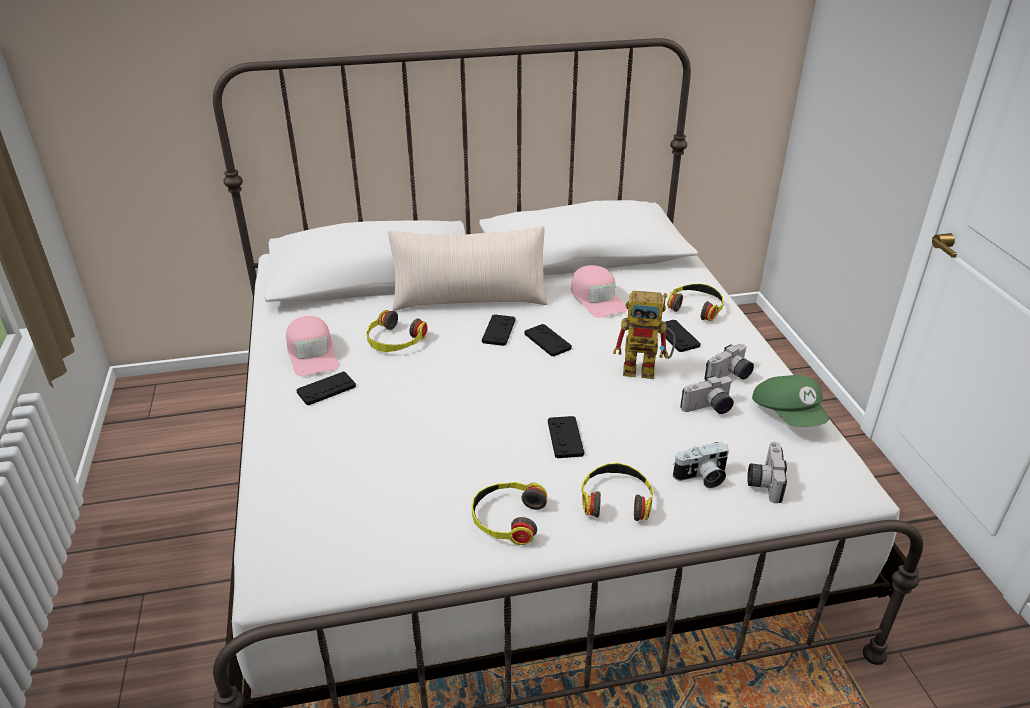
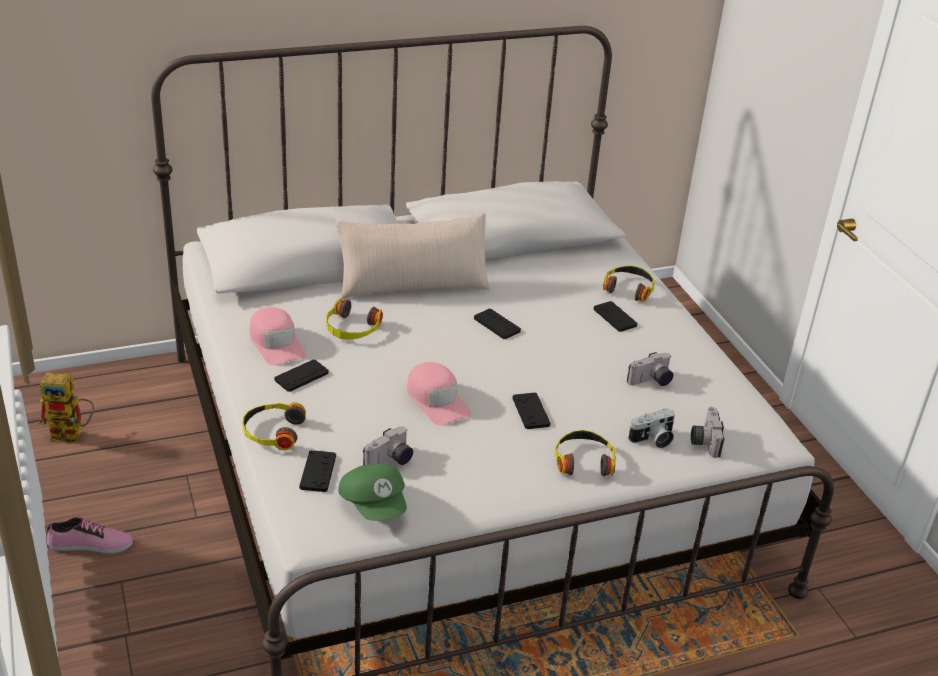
camera: 10 degrees left, 0 degrees up
(127, 551) = (90, 545): none -> shoe
(499, 331) = (449, 316): black game controller -> black game controller (318, 472)
(507, 518) = (495, 479): headphones -> headphones (272, 431)
(597, 299) = (535, 282): pink cap -> pink cap (437, 400)
(647, 369) = (592, 348): toy robot -> toy robot (73, 434)
(730, 376) = (666, 352): camera -> camera (390, 461)
(788, 414) = (720, 384): green cap -> green cap (375, 505)

